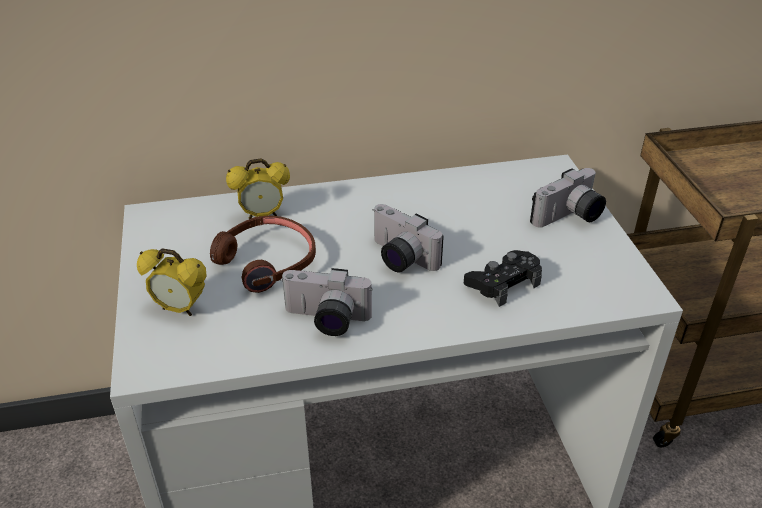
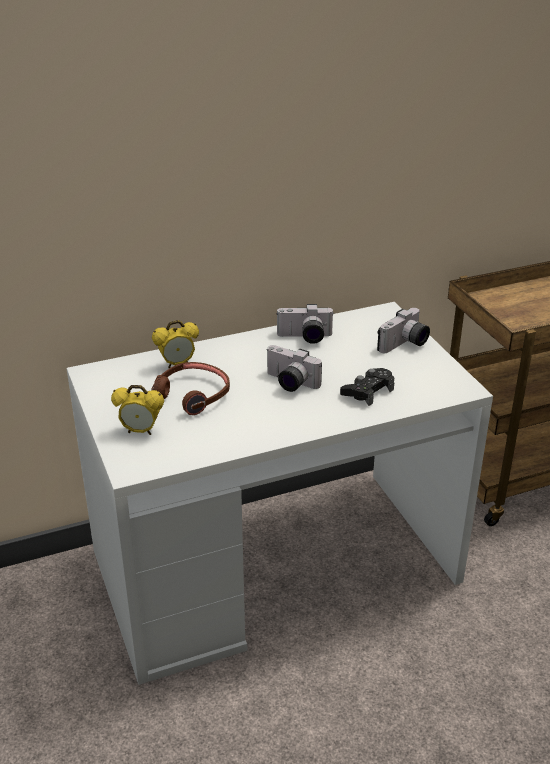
camera: 10 degrees left, 5 degrees down
(325, 320) = (249, 427): camera -> camera (305, 338)

